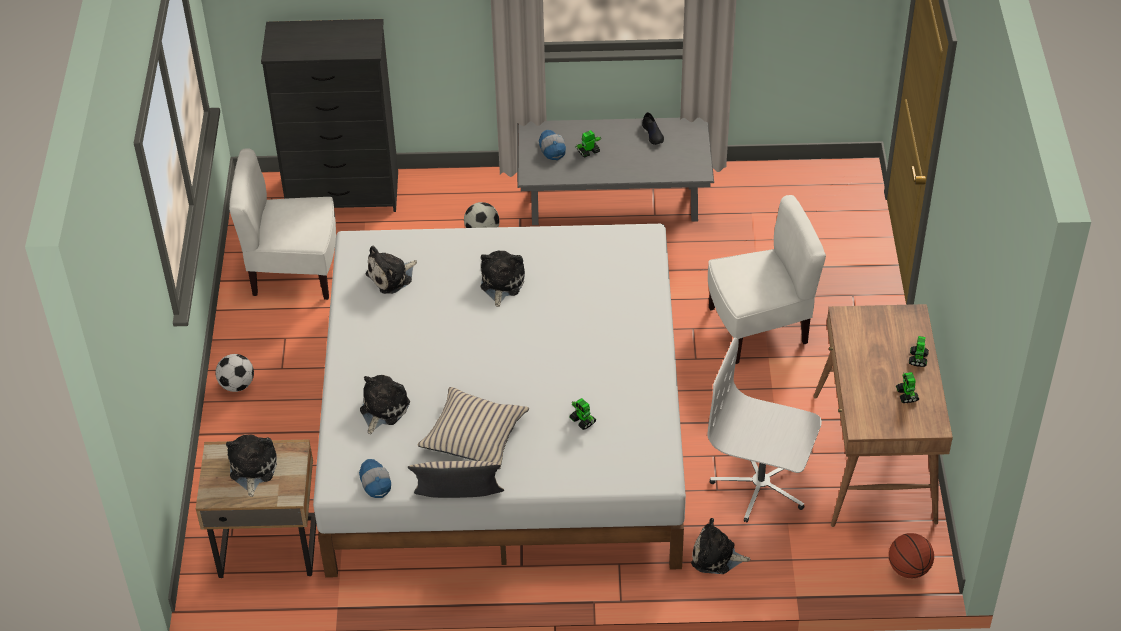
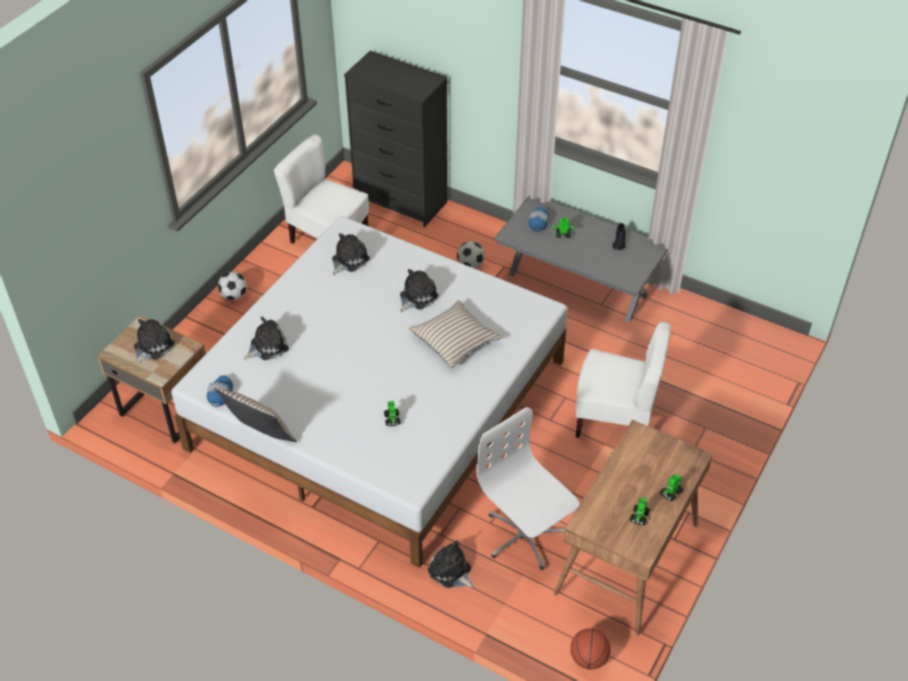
camera: 30 degrees right, 0 degrees up
(392, 276) = (348, 260): plush toy -> plush toy turned 135 degrees clockwise
(474, 435) = (311, 393): beige pillow -> beige pillow (455, 339)

